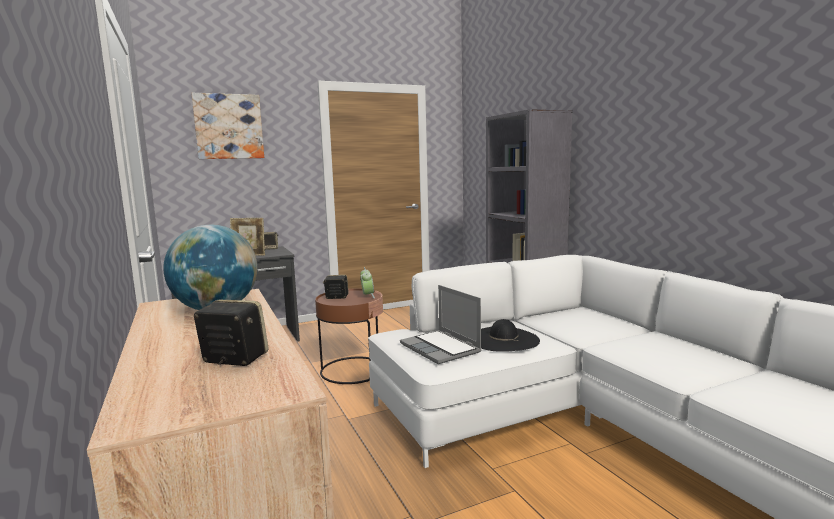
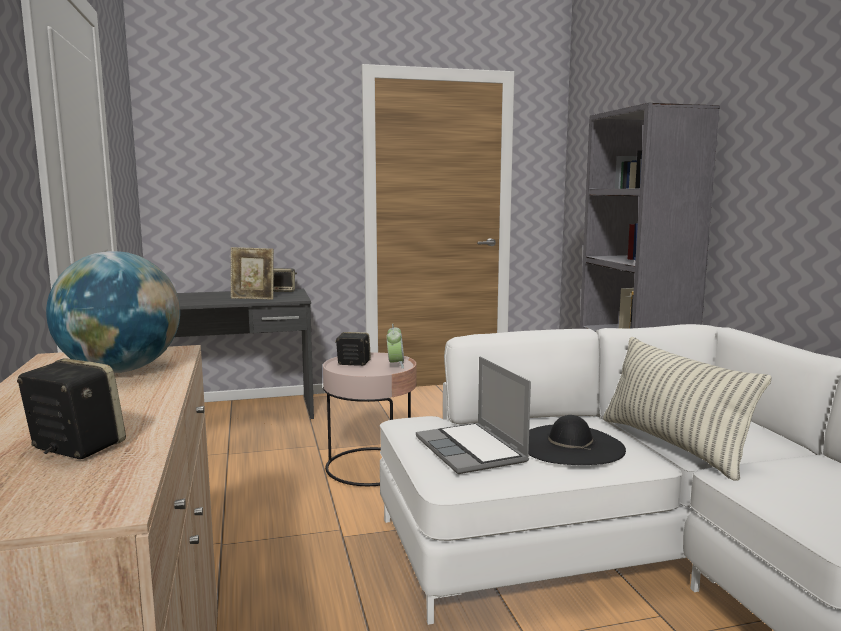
camera: 10 degrees right, 0 degrees up
(228, 126) = (240, 125): picture -> none
(352, 370) = (371, 466): brown side table -> pink side table
(566, 333) = (672, 445): none -> pillow

